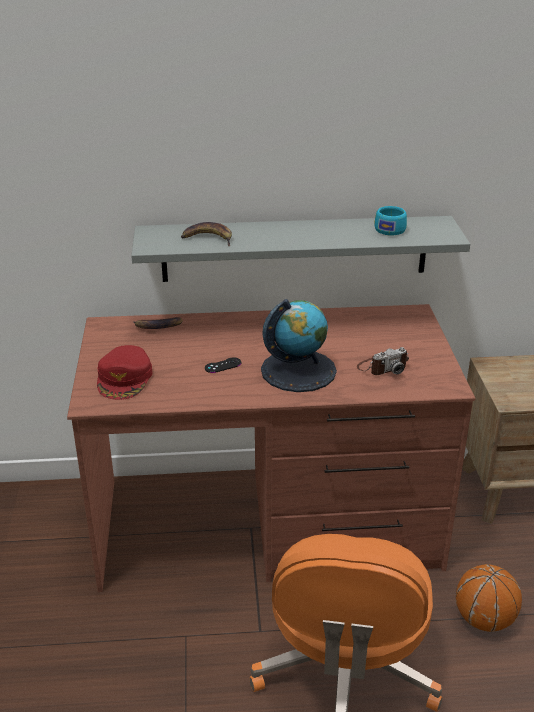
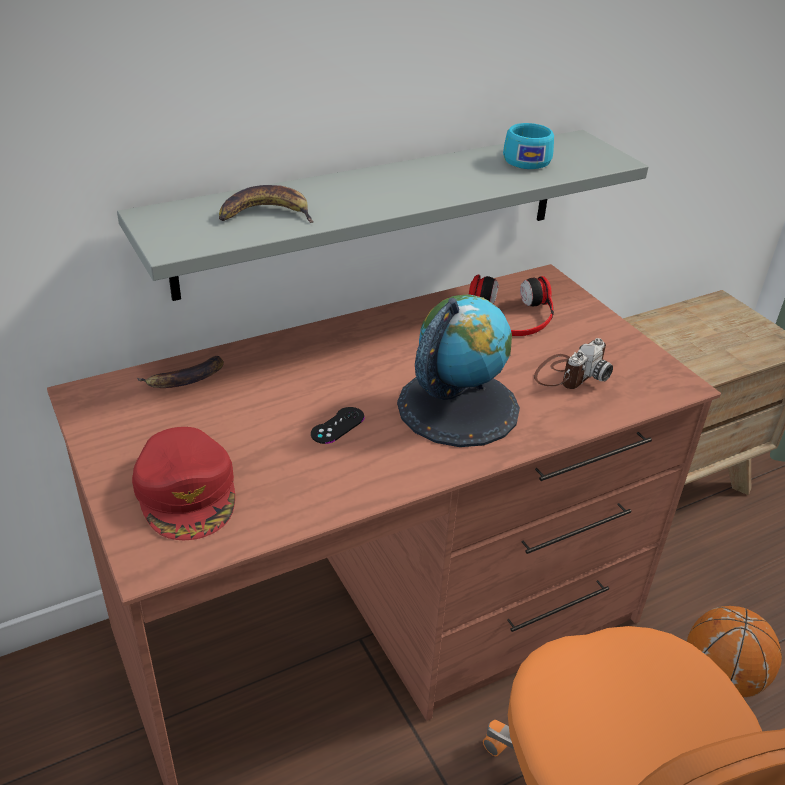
camera: 25 degrees left, 5 degrees up
(373, 328) = (510, 315): none -> headphones

